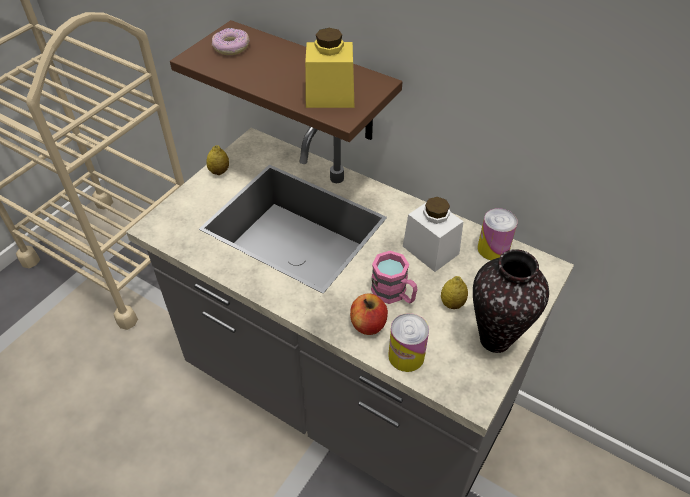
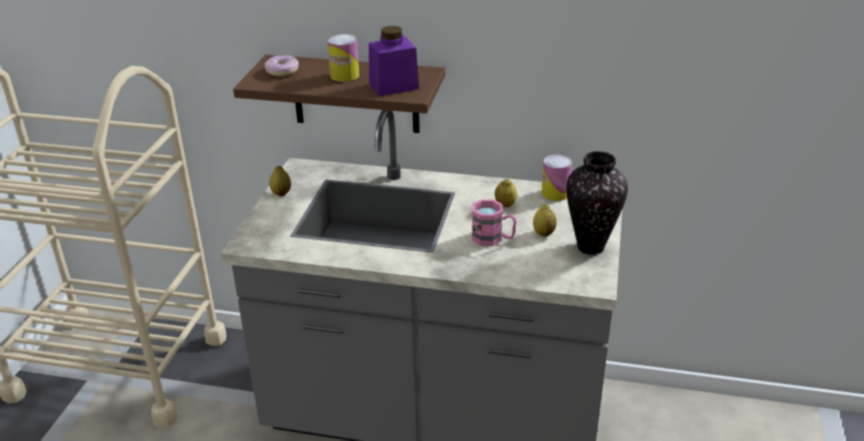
camera: 20 degrees left, 15 degrees down
(330, 96) = (393, 86): yellow jar -> purple jar
(368, 324) = (484, 262): apple -> none
(406, 356) = (527, 273): can -> can (344, 75)
(430, 250) = (505, 205): white jar -> lemon

